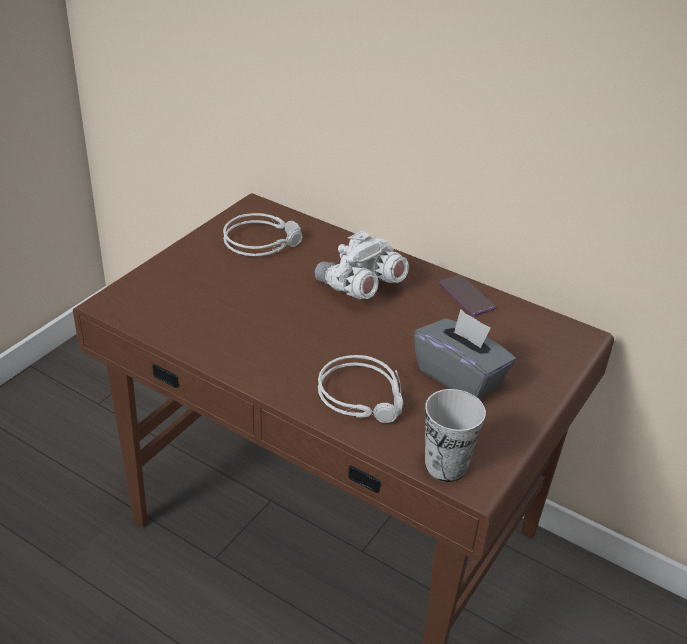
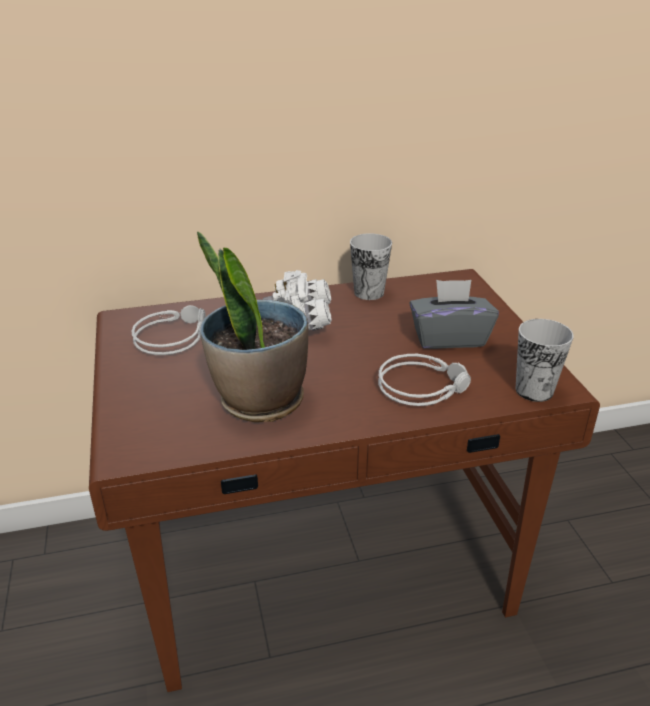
camera: 45 degrees left, 5 degrees down
(238, 325) = (259, 401): none -> potted plant
(466, 296) = (369, 293): phone -> cup

